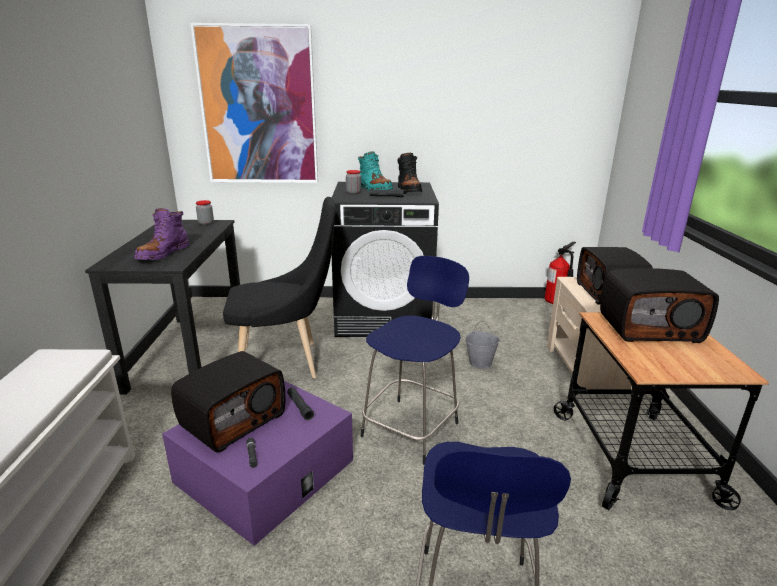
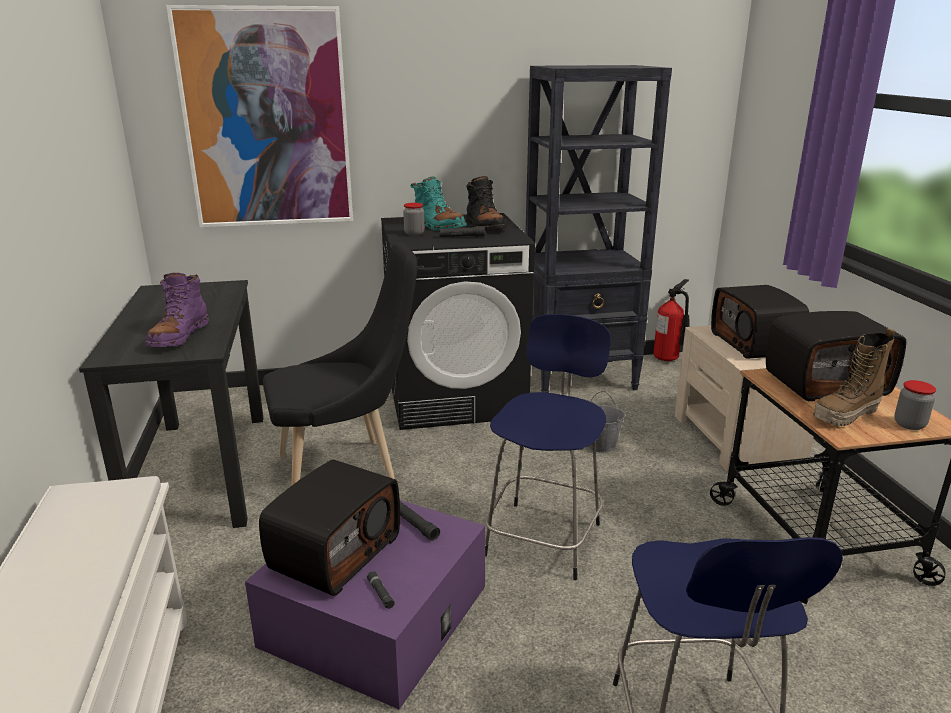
camera: 10 degrees left, 0 degrees up
(206, 223) = (210, 287): jar -> jar (909, 424)
(481, 311) = (580, 378): none -> black bookcase
(656, 356) = (846, 415): none -> boot

